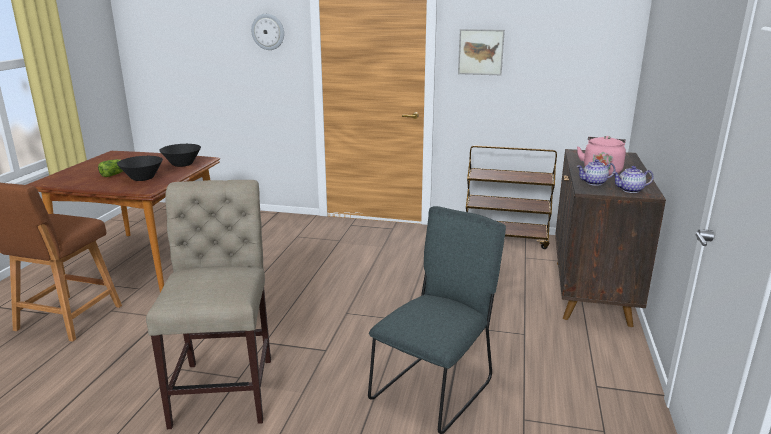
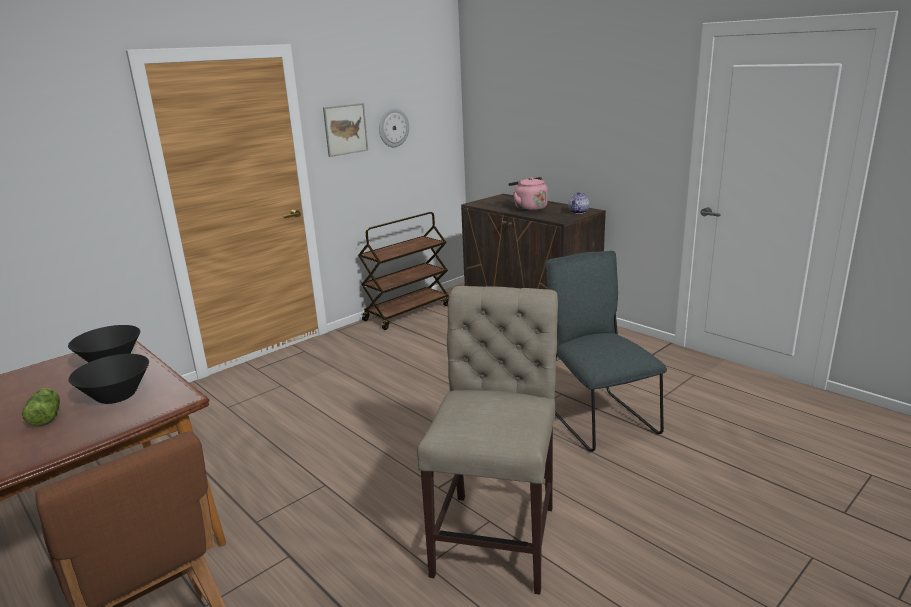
camera: 55 degrees left, 0 degrees up
(226, 386) = (498, 533): beige chair -> beige chair turned 75 degrees clockwise
(268, 32) = (74, 143): wall clock -> wall clock (393, 127)
(594, 183) = (551, 215): teapot -> none

